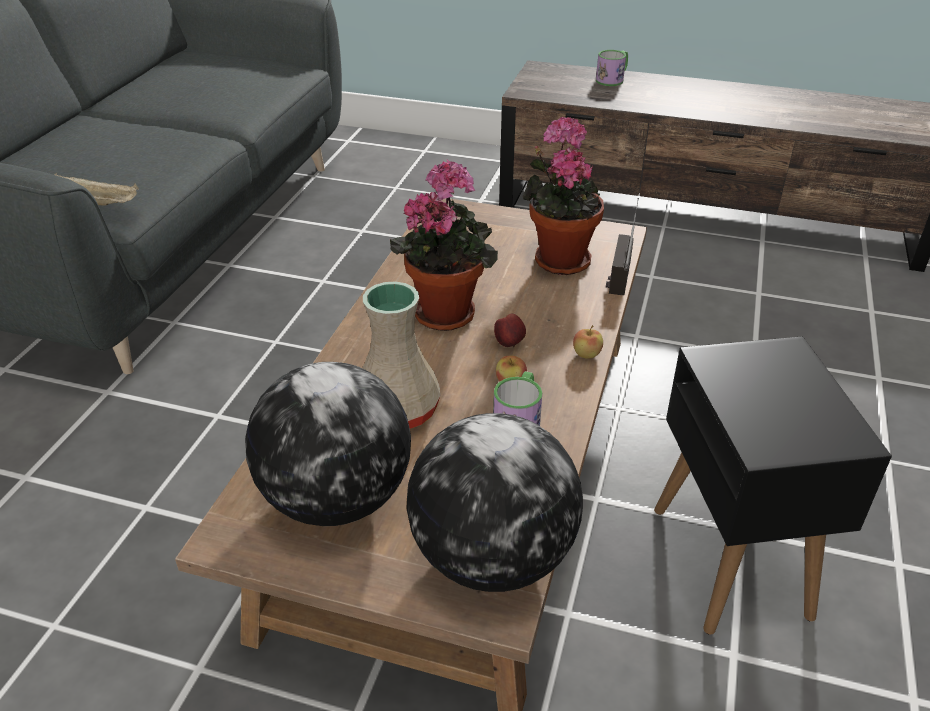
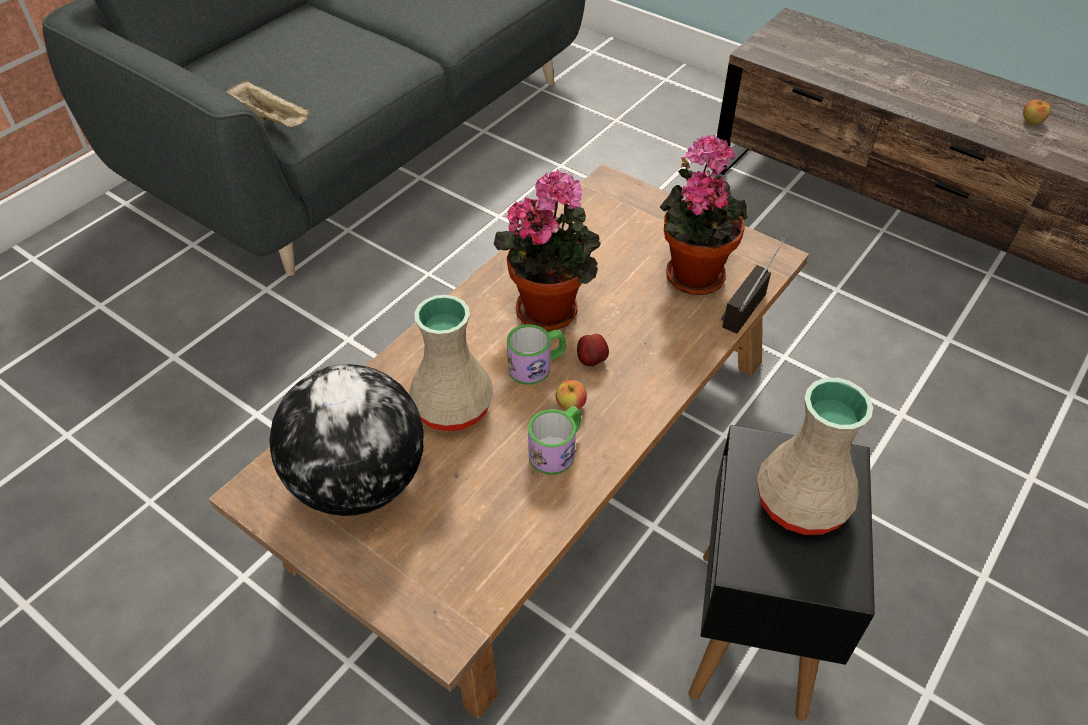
camera: 20 degrees right, 10 degrees up
(491, 557) = (462, 582): globe -> none
(586, 354) = (661, 393): apple -> apple (1031, 121)
(612, 79) = (868, 52): mug -> mug (537, 365)
(775, 388) = (800, 500): none -> beige vase

